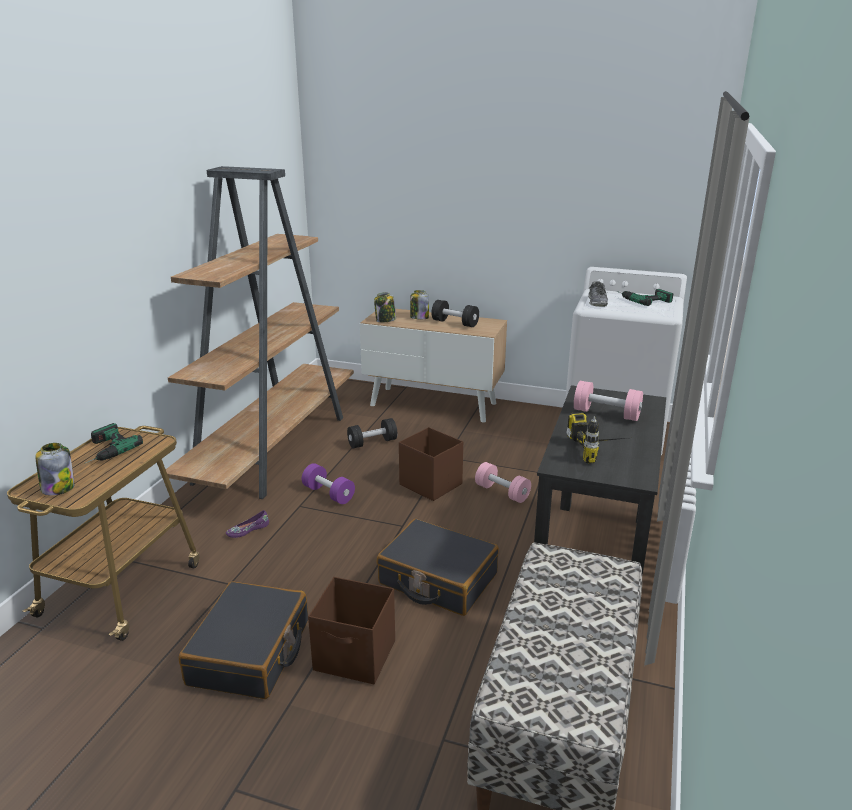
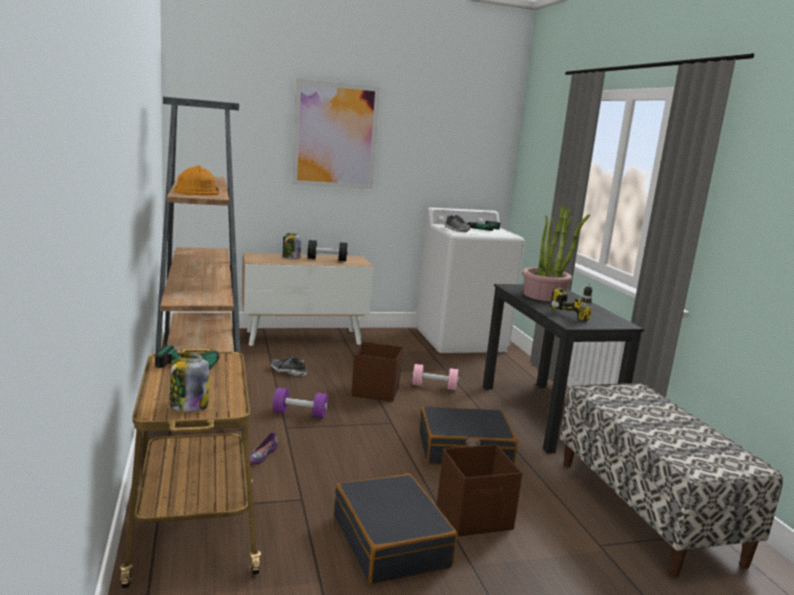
camera: 35 degrees left, 10 degrees down
(219, 267) = (197, 191): none -> orange hard hat
(372, 442) = (288, 371): black dumbbell -> shoe
(385, 320) = (265, 260): jar -> none
(475, 179) = (335, 135): none -> picture
(606, 414) = (544, 296): pink dumbbell -> potted plant

